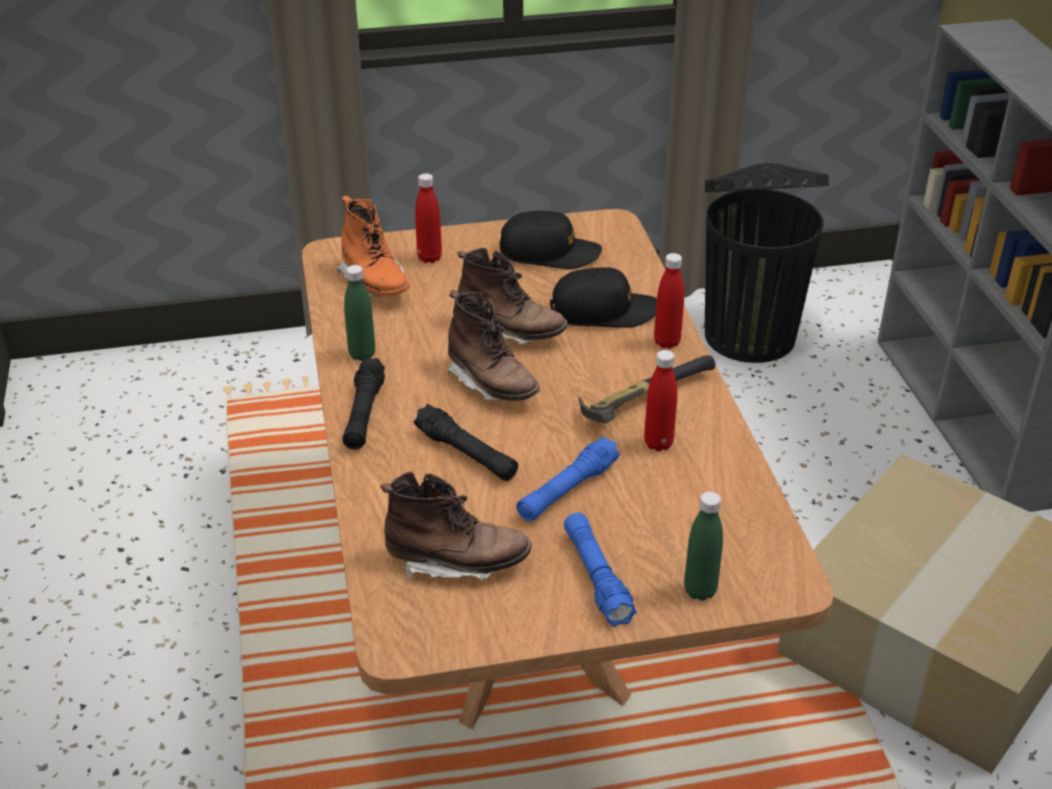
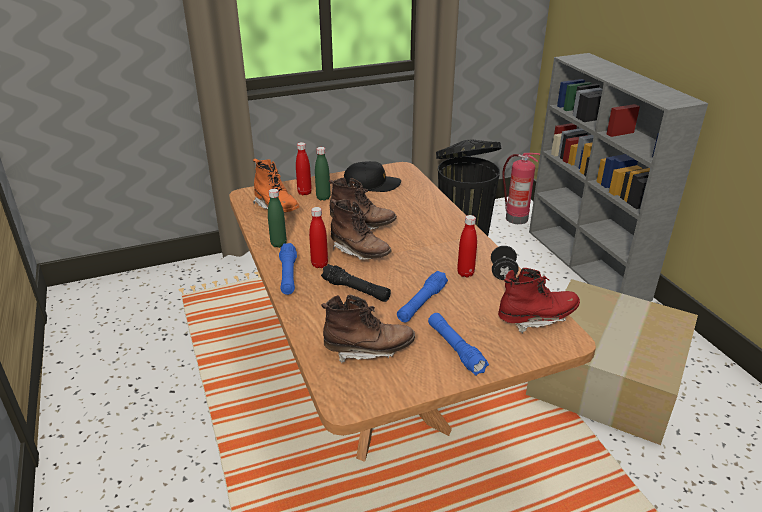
camera: 10 degrees left, 5 degrees down
(364, 414) = (288, 275): black flashlight -> blue flashlight
(603, 311) = (411, 210): black cap -> none
(640, 400) = (447, 252): hammer -> none
(667, 342) = (451, 222): red bottle -> red bottle (319, 264)
(700, 590) = (518, 349): green bottle -> green bottle (323, 198)
(722, 451) = (503, 273): none -> black dumbbell
(750, 541) = (536, 319): none -> red boot
(859, 311) = (515, 218): none -> fire extinguisher

